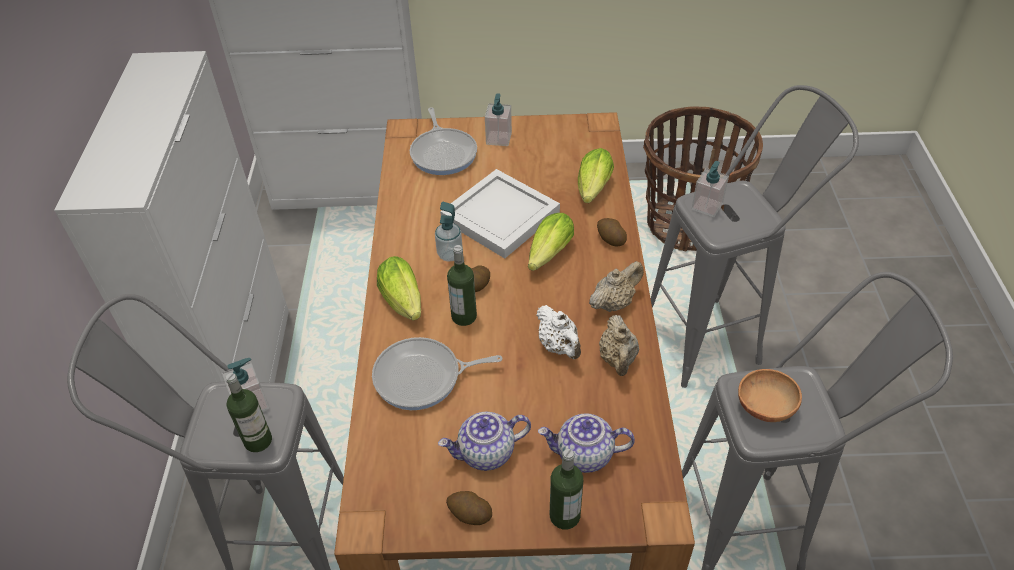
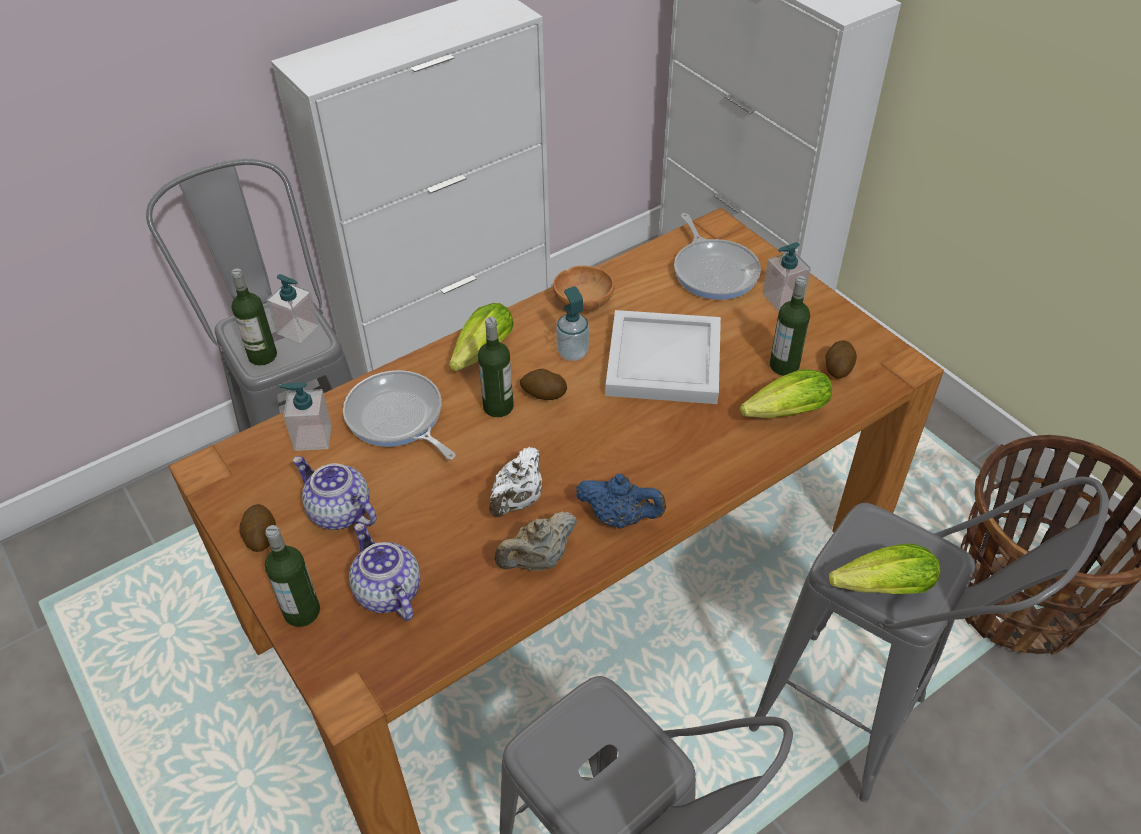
camera: 55 degrees right, 0 degrees up
(443, 153) = (714, 271): frying pan -> frying pan turned 60 degrees counterclockwise
(547, 256) = (639, 427): lettuce -> lettuce (877, 588)
(555, 168) = (784, 366): none -> bottle
(610, 239) = (716, 467): potato -> potato (838, 368)
(614, 303) = (620, 517): beige teapot -> blue teapot
(707, 206) = (877, 537): soap dispenser -> soap dispenser (312, 437)
(764, 406) = (588, 742): brown bowl -> brown bowl (584, 302)

